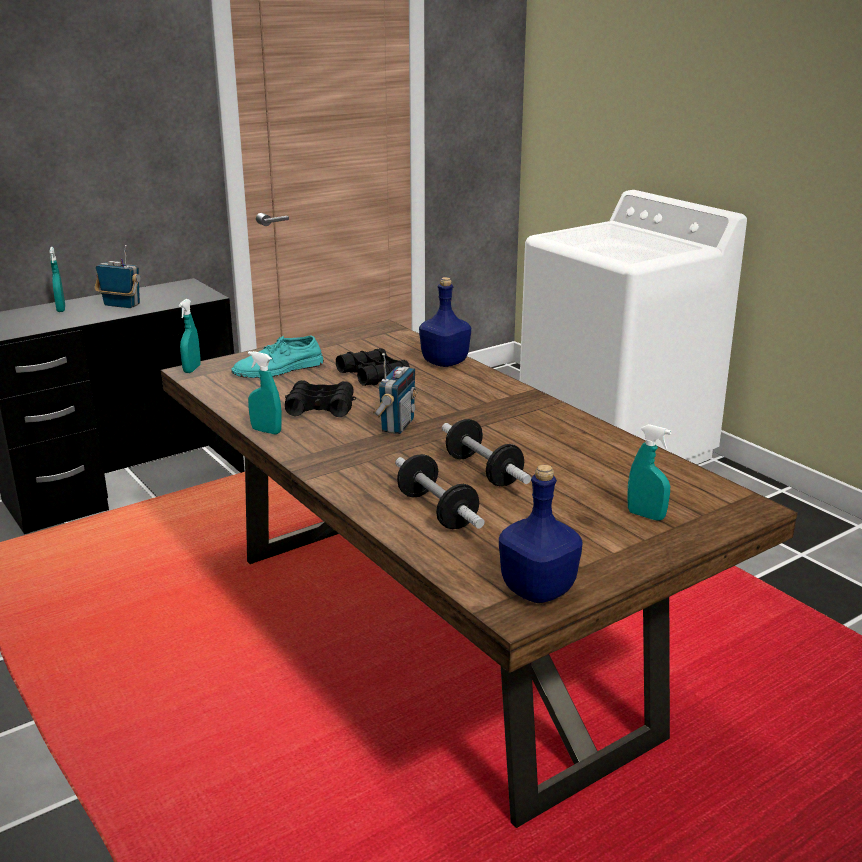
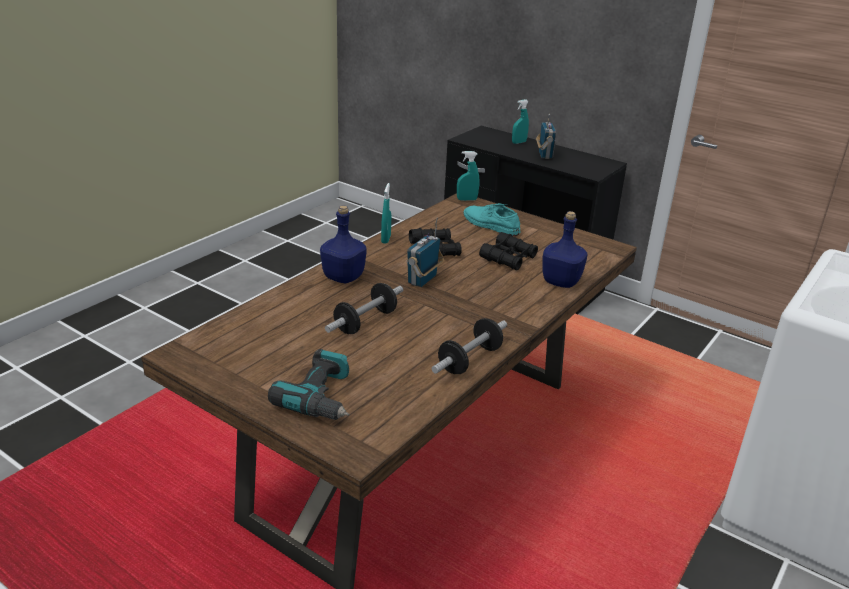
camera: 70 degrees right, 5 degrees up
(397, 425) = (423, 280): radio -> radio turned 120 degrees clockwise
(437, 511) = (297, 312): dumbbell -> dumbbell (469, 360)
(539, 590) = (202, 360): blue bottle -> blue bottle (343, 278)
(646, 515) = (322, 398): turquoise spray bottle -> power drill

